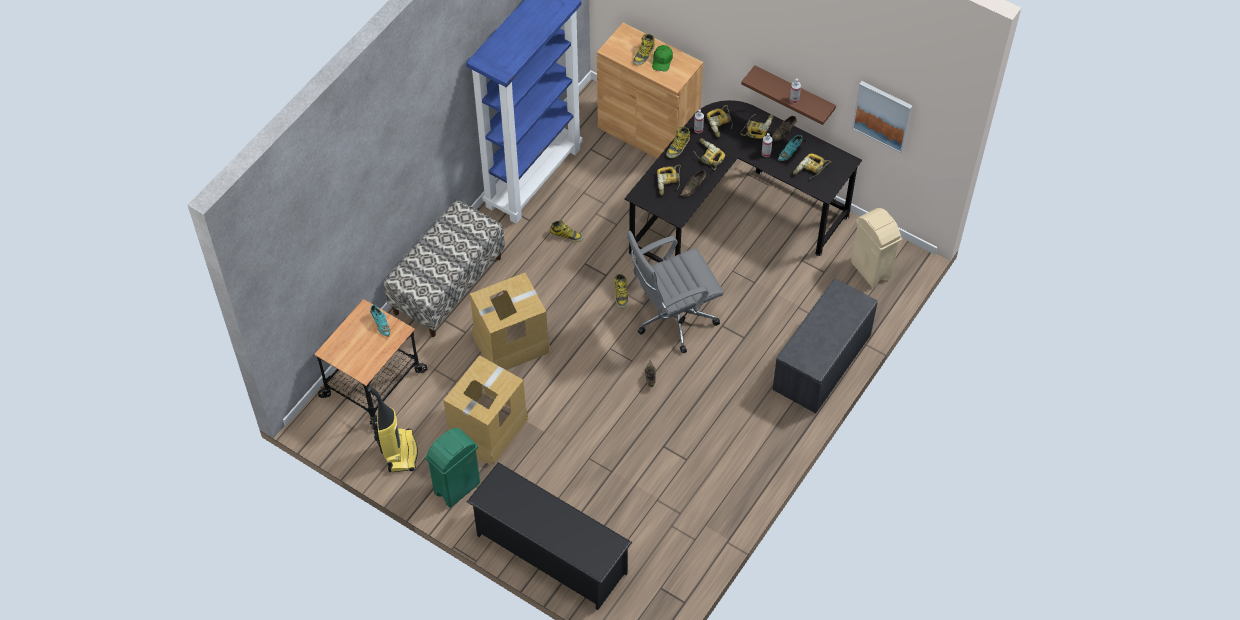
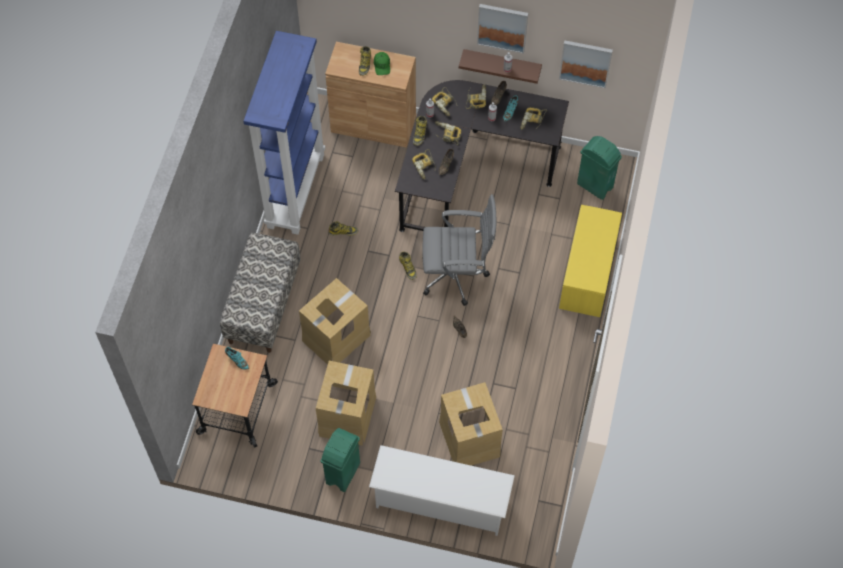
camera: 20 degrees left, 5 degrees up
(399, 451) = (283, 459): vacuum cleaner -> none
(550, 554) = (441, 502): black shoe rack -> white shoe rack
(611, 496) = (469, 438): none -> cardboard box
(672, 319) = (457, 275): grey office chair -> grey office chair turned 135 degrees counterclockwise
(797, 48) = (502, 27): none -> picture
(822, 363) = (588, 274): grey bench -> yellow bench
(870, 270) = (594, 185): beige trash can -> green trash can

